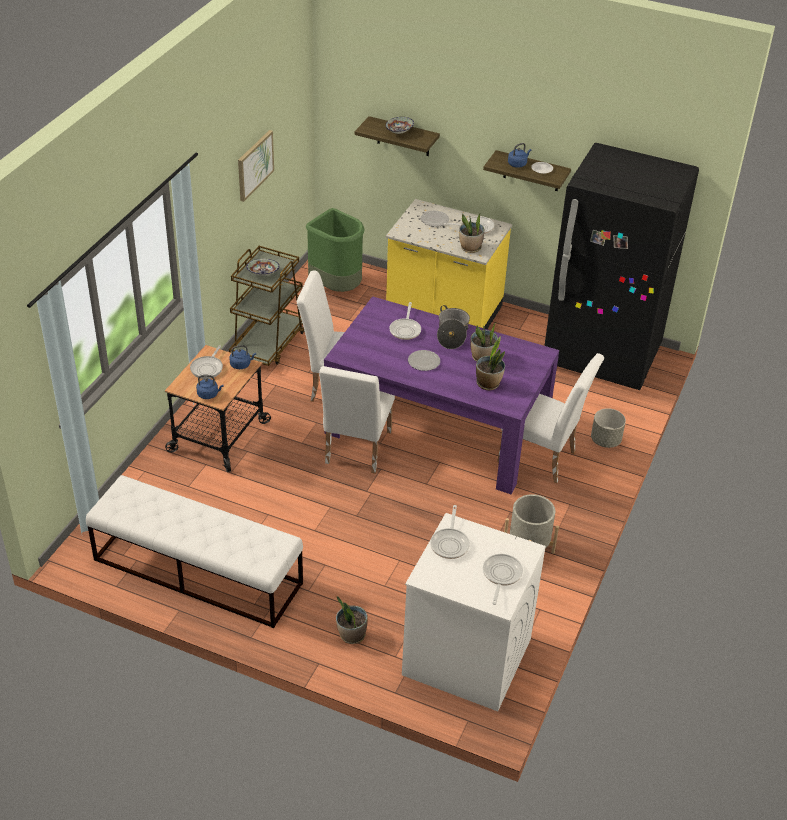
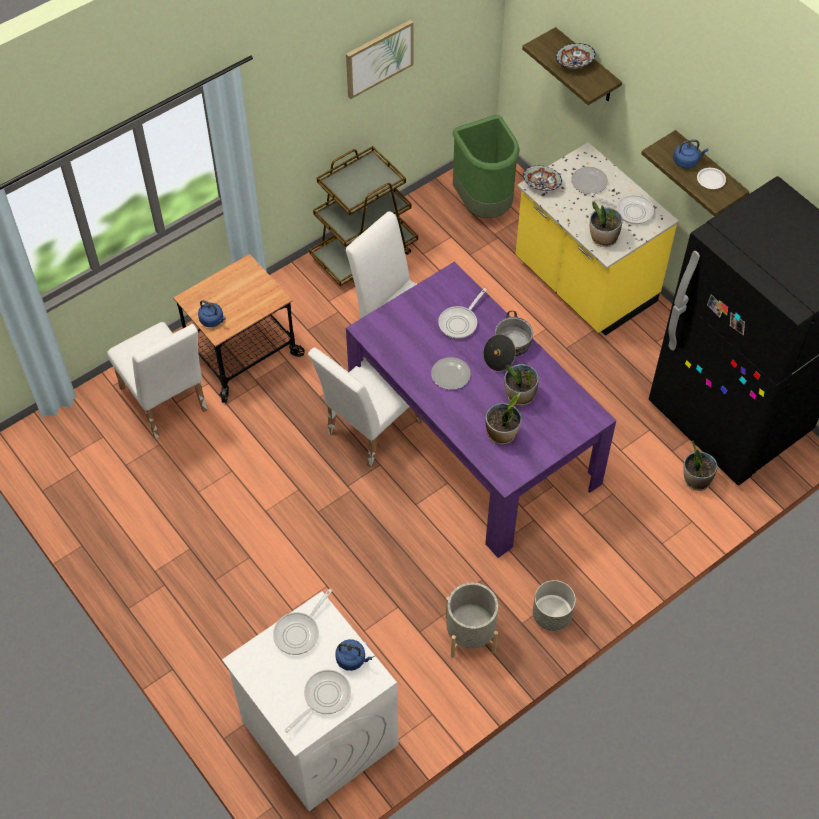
camera: 30 degrees right, 15 degrees up
(197, 571) = (124, 508): white bench -> none
(207, 368) = (232, 285): frying pan -> none
(241, 365) = (269, 295): blue kettle -> blue kettle (352, 659)
(263, 274) = (355, 186): bowl -> bowl (541, 185)
(351, 635) = (223, 652): potted plant -> potted plant (696, 480)
(542, 459) = (563, 528): white chair -> white chair (166, 404)
(605, 440) = (653, 534): grey planter -> grey planter (552, 614)

